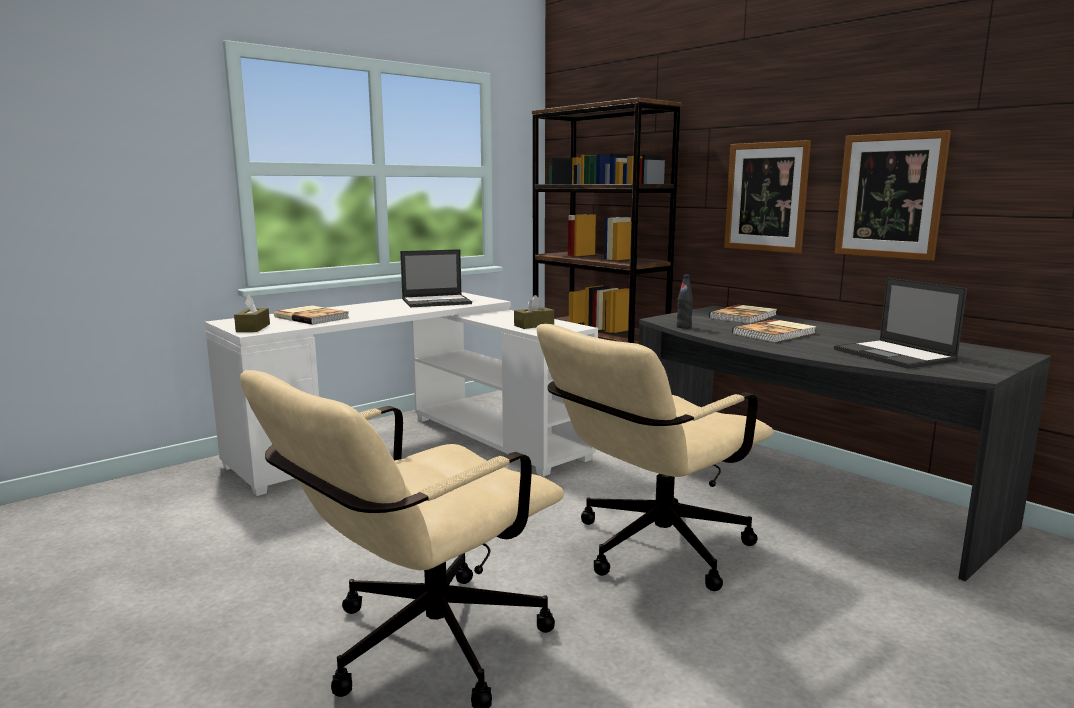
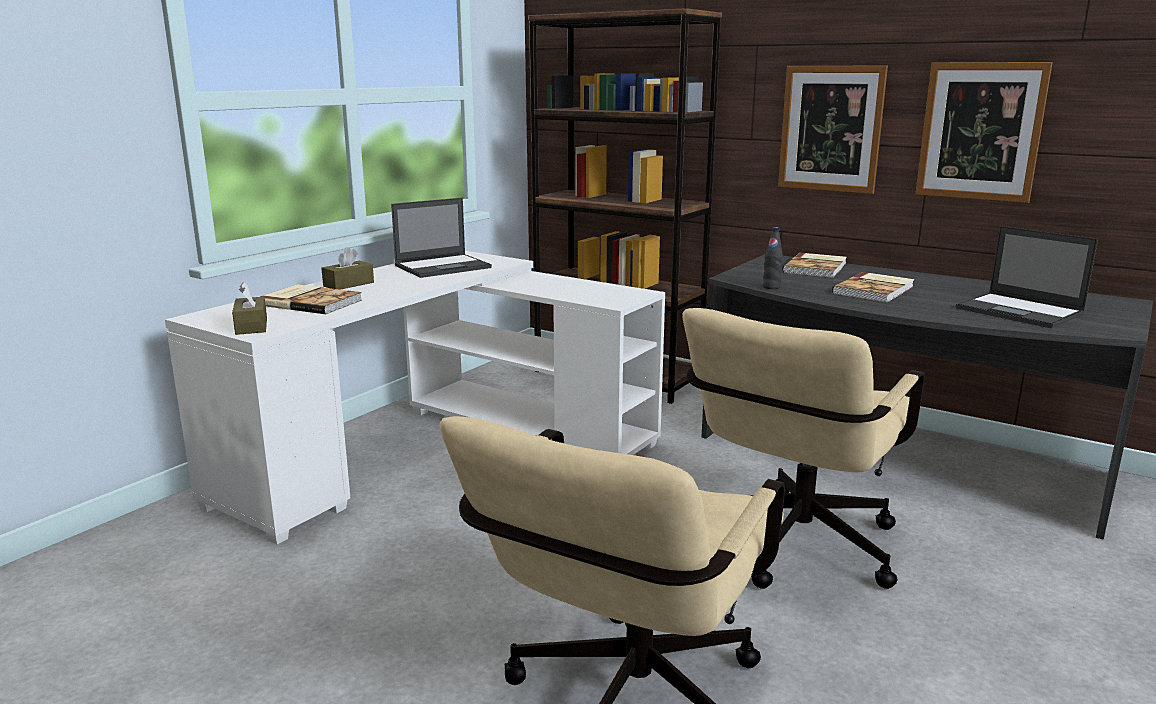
camera: 15 degrees left, 5 degrees up
(534, 325) = (589, 293): brown tissue box -> brown tissue box (348, 284)

